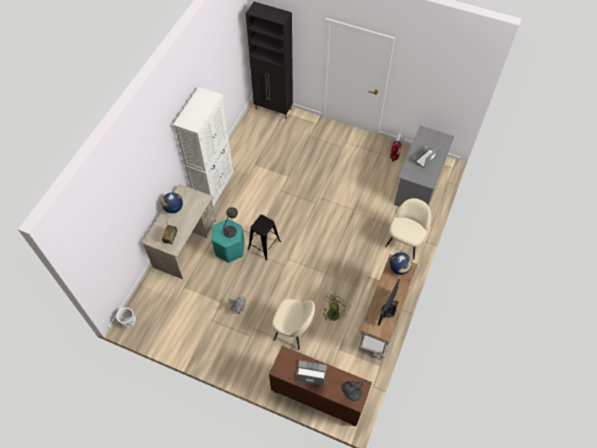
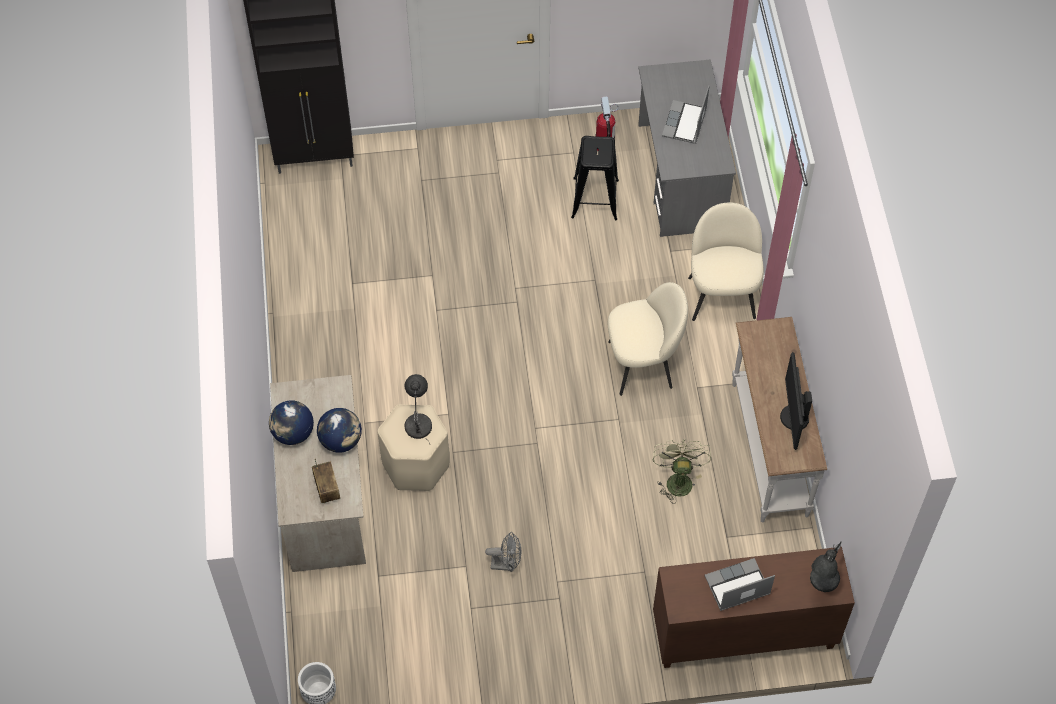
camera: 30 degrees left, 0 degrees up
(213, 185) = (300, 361): white cabinet -> none
(230, 249) = (416, 465): turquoise stool -> beige stool
(264, 245) = (475, 425): black stool -> black stool (595, 198)
(293, 330) = (629, 548): beige chair -> beige chair (642, 364)
(399, 268) = (767, 339): globe -> globe (341, 440)

